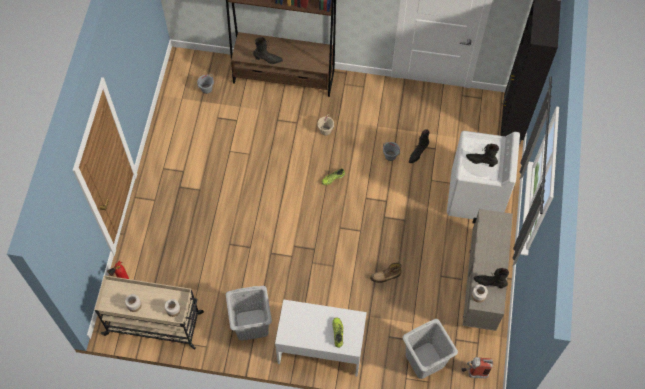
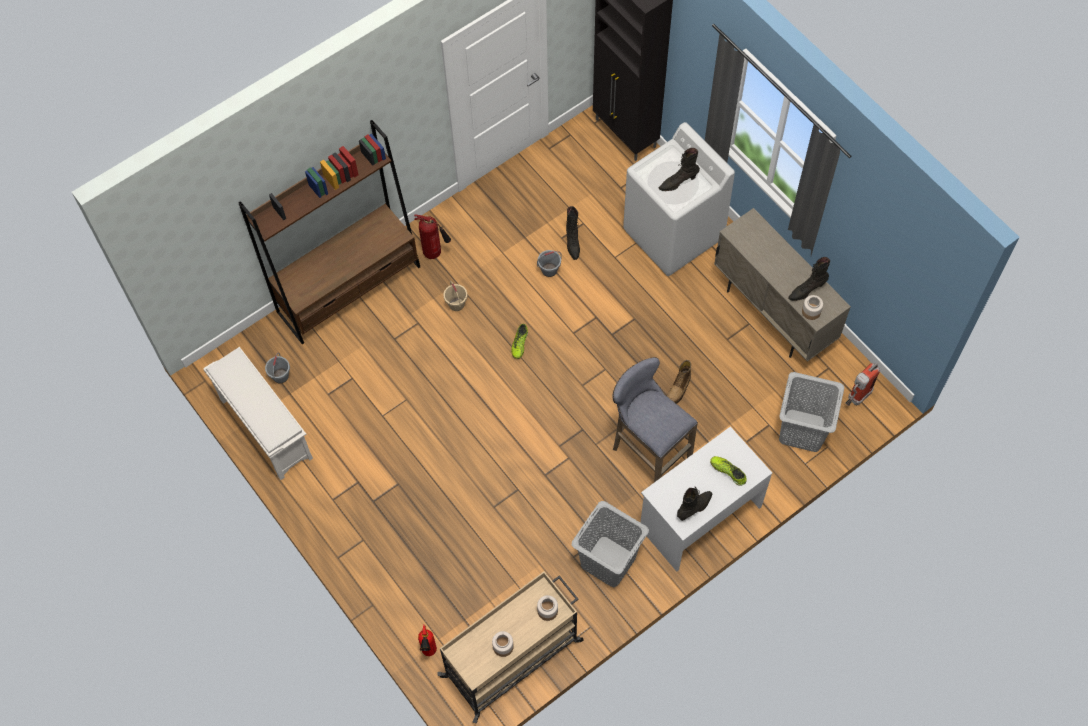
camera: 45 degrees left, 0 degrees up
(172, 106) = (264, 428): none -> white shoe rack
(268, 60) = (335, 278): black boot -> black boot (694, 508)
(333, 292) = (648, 452): none -> grey stool
(344, 96) = (434, 253): none -> fire extinguisher

